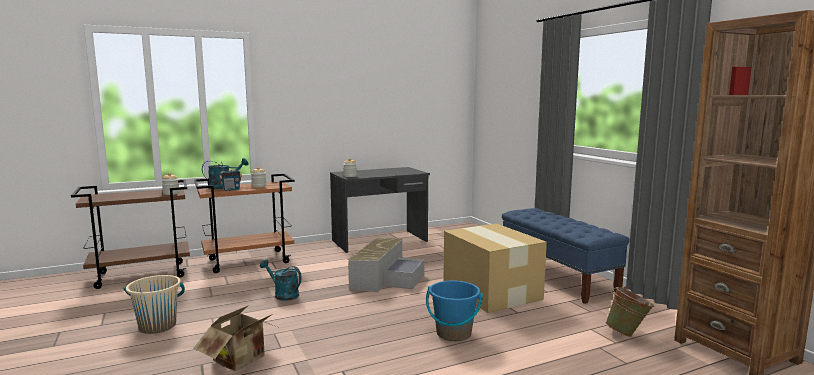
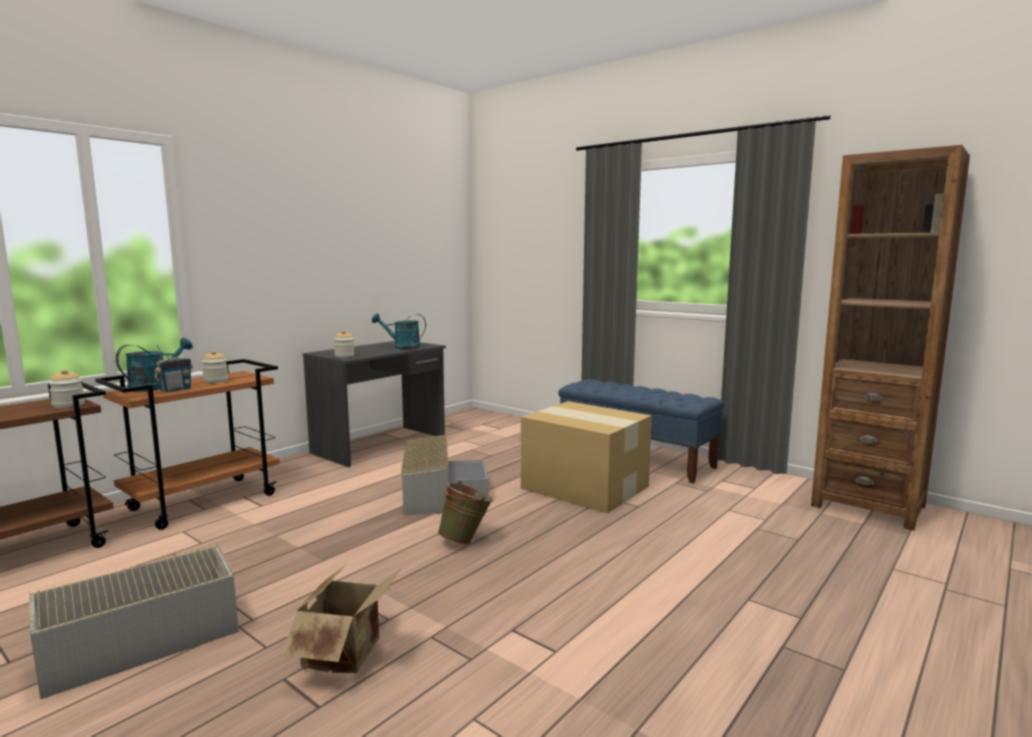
camera: 25 degrees left, 0 degrees up
(157, 326) = (135, 637): beige bucket -> grey storage box
(283, 294) = (312, 541): turquoise watering can -> turquoise watering can (402, 347)
(453, 333) = (596, 546): blue bucket -> none
(628, 334) = (766, 508): green bucket -> green bucket (466, 540)

